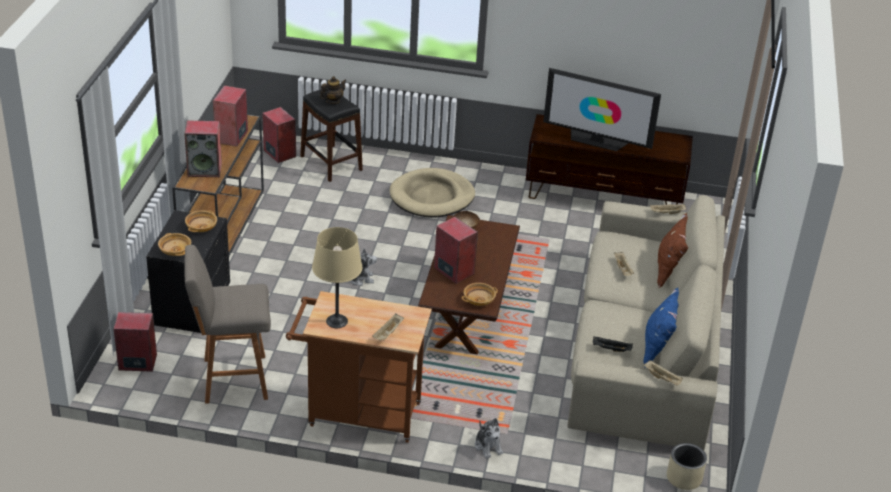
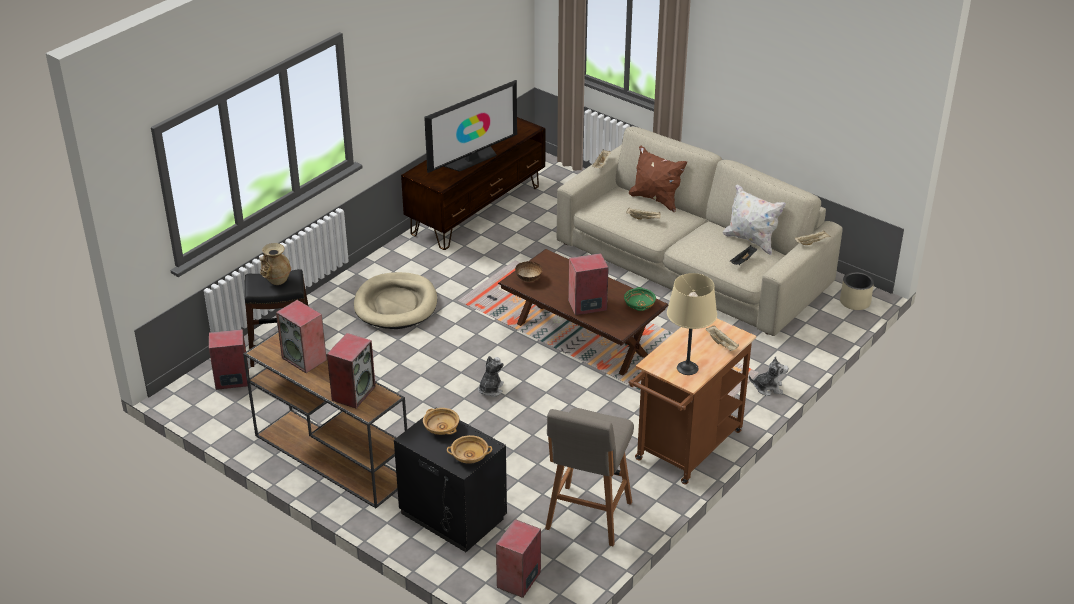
camera: 60 degrees left, 0 degrees up
(333, 101) = (276, 281): teapot -> beige vase
(479, 300) = (639, 305): beige bowl -> green bowl
(657, 349) = (751, 241): blue pillow -> white pillow

